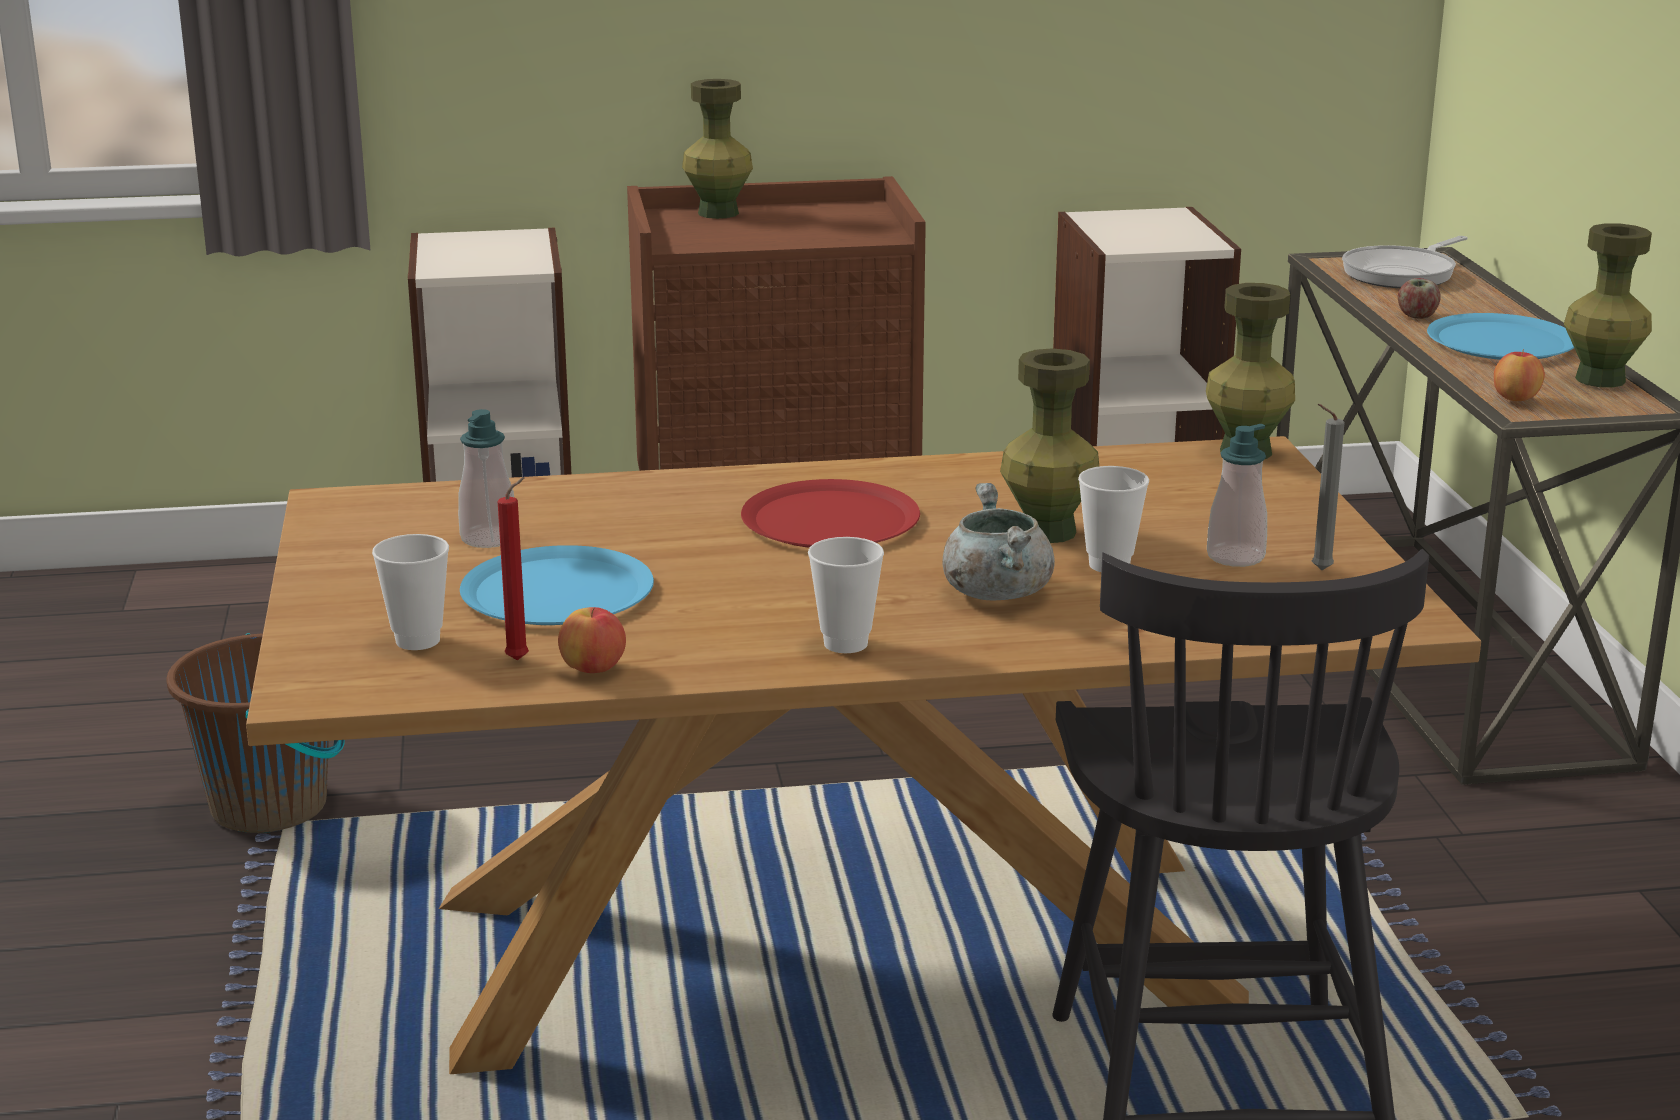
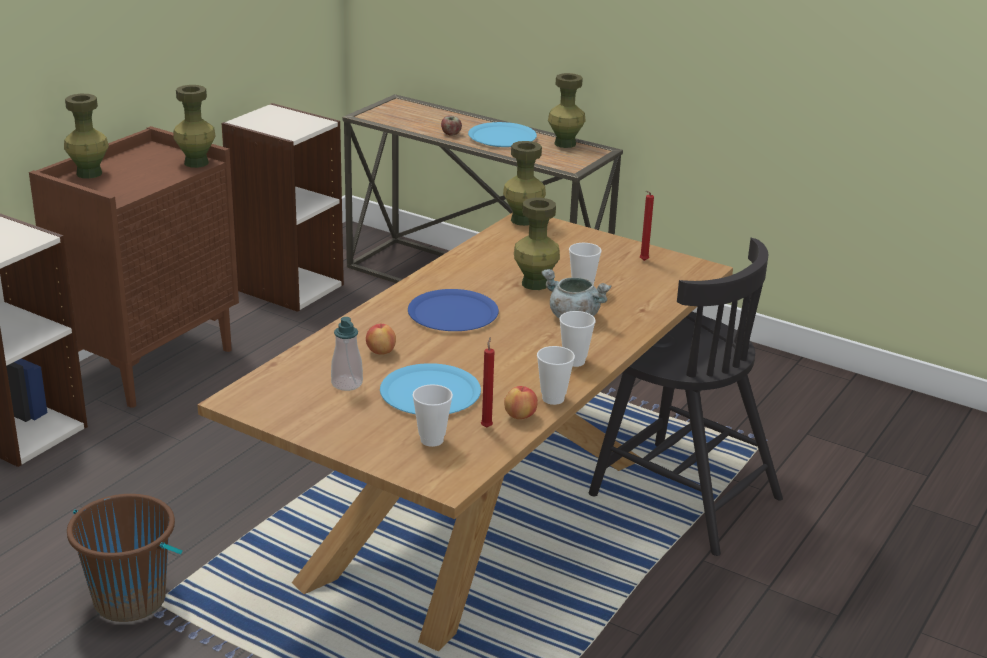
camera: 50 degrees left, 5 degrees up
(691, 671) = (553, 399): none -> cup
(831, 519) = (453, 313): red plate -> blue plate
(873, 235) = (196, 163): none -> green vase
(1235, 557) = (610, 267): soap dispenser -> none
(1318, 570) = (642, 261): grey candle -> red candle
(1402, 273) = (404, 114): frying pan -> none
(1516, 399) = (557, 162): apple -> apple (381, 351)

